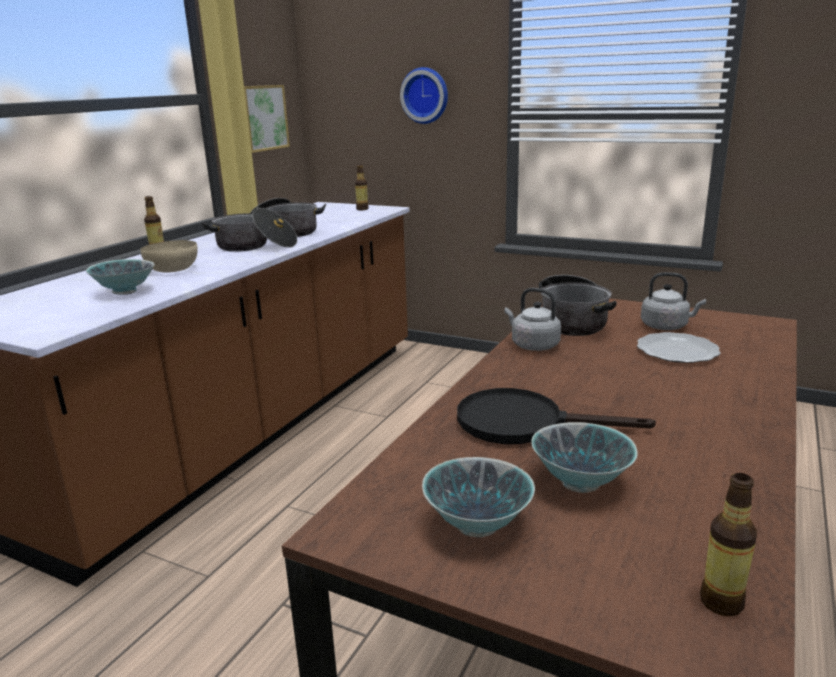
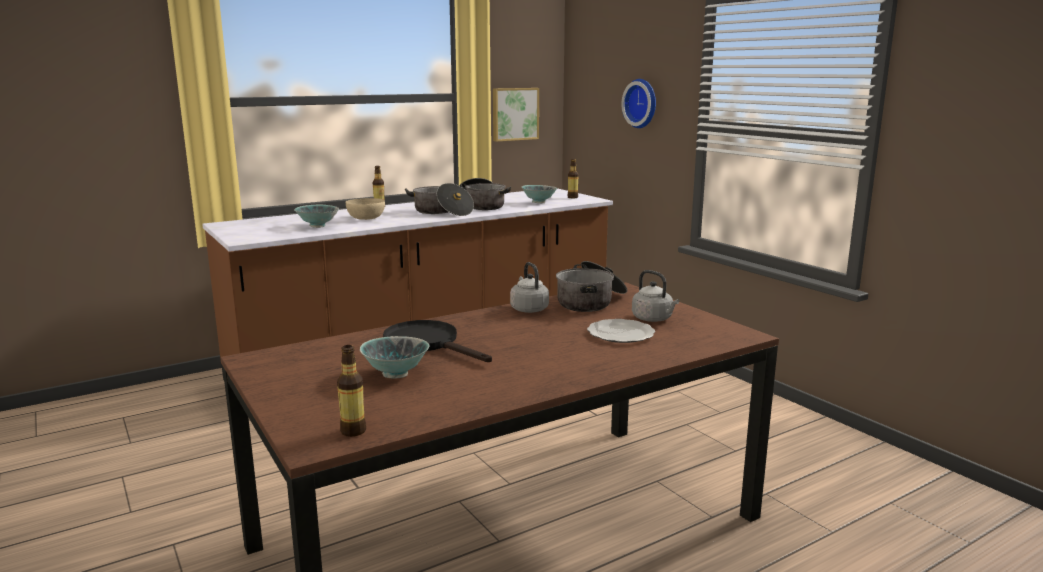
camera: 30 degrees right, 5 degrees down
(477, 526) = (310, 374): bowl -> bowl (538, 202)

